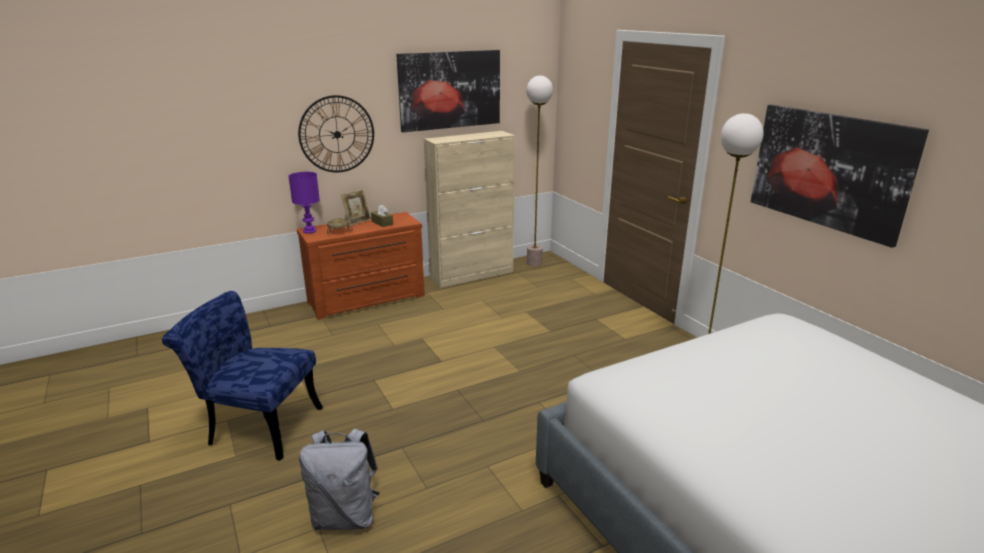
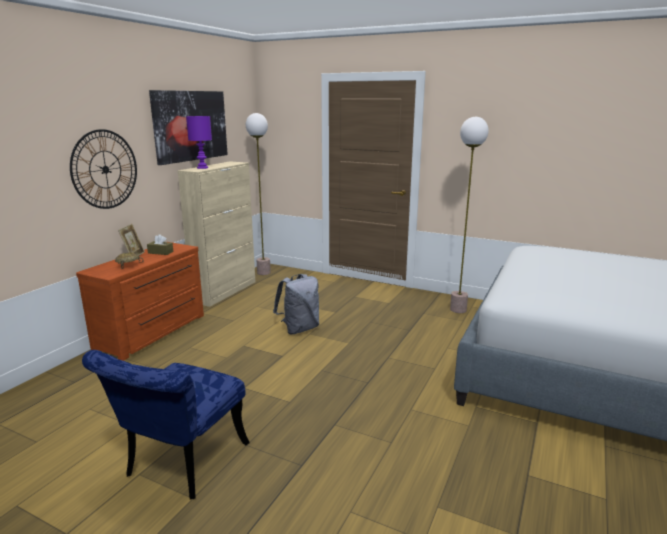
camera: 35 degrees left, 5 degrees down
(257, 426) = (180, 465): blue chair -> blue chair turned 45 degrees counterclockwise
(309, 231) = (95, 271): purple table lamp -> purple table lamp (202, 168)
(345, 516) = (360, 492): grey backpack -> grey backpack (299, 329)
(829, 170) = (520, 150): picture -> none

